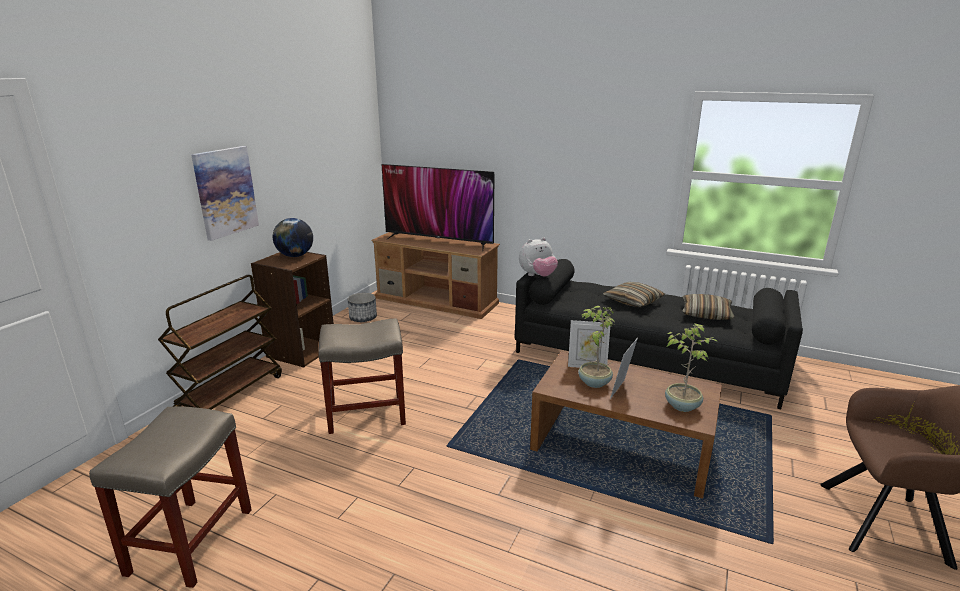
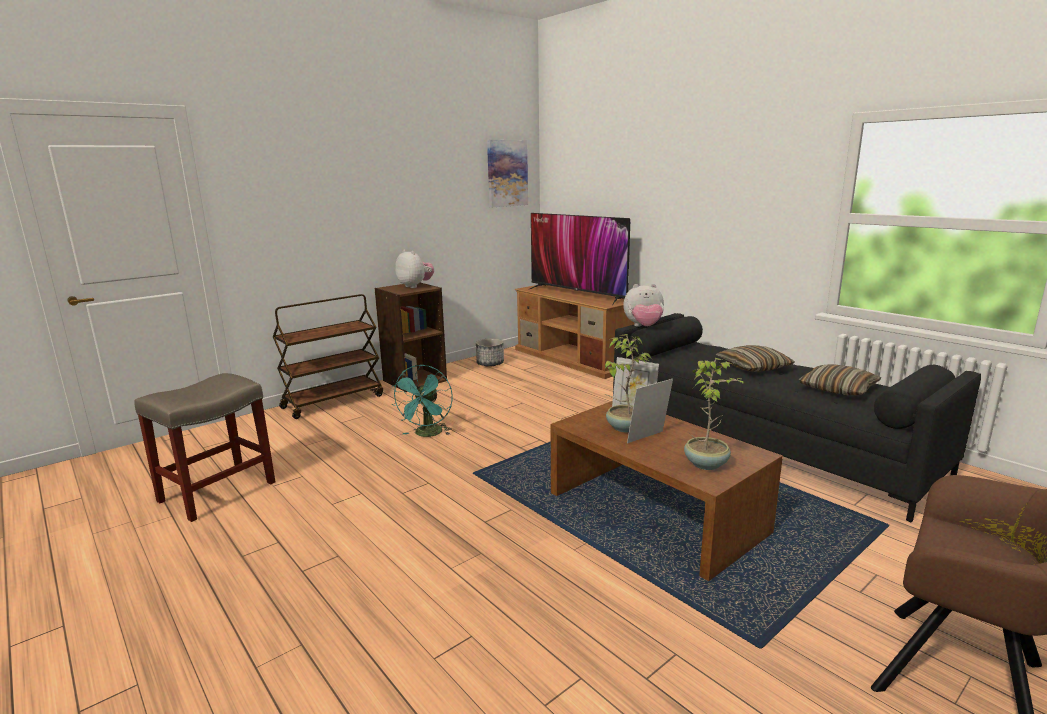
camera: 25 degrees right, 5 degrees down
(225, 192) = (355, 219): picture -> picture (507, 173)
(295, 256) = (415, 286): globe -> plush toy
(368, 413) = (427, 434): beige stool -> turquoise fan

